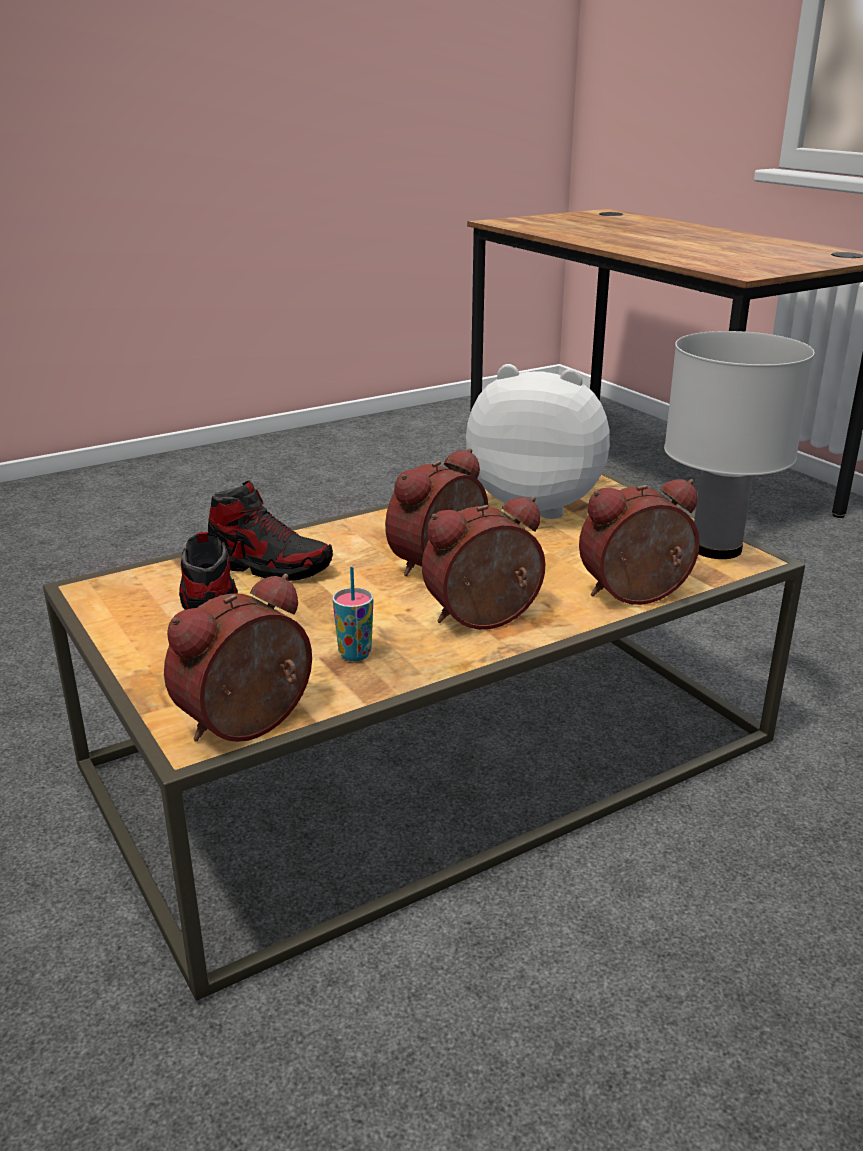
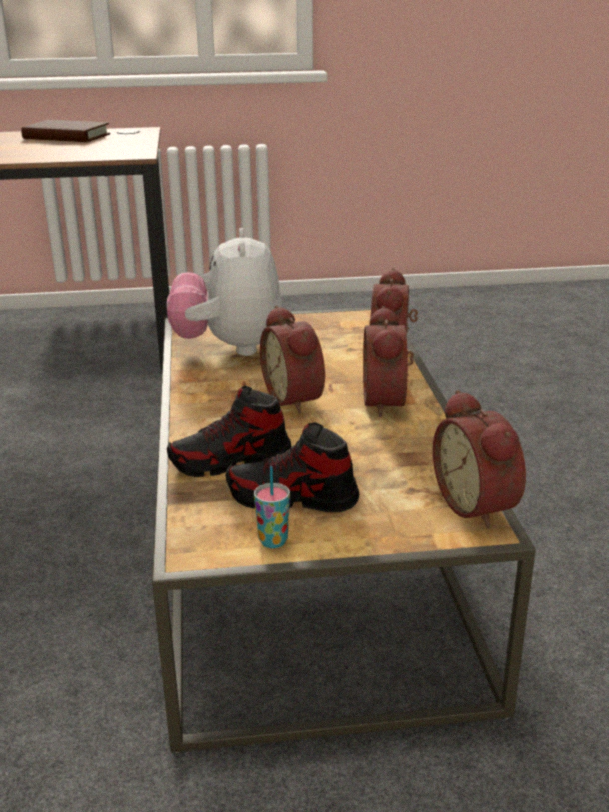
camera: 65 degrees left, 0 degrees up
(268, 566) = (231, 461): shoe -> shoe turned 150 degrees counterclockwise
(355, 654) = (404, 452): cup -> cup (273, 541)
(537, 504) = (229, 348): plush toy -> plush toy turned 45 degrees counterclockwise
(717, 549) = (351, 319): white table lamp -> none
(767, 246) = (66, 137): none -> brown book

